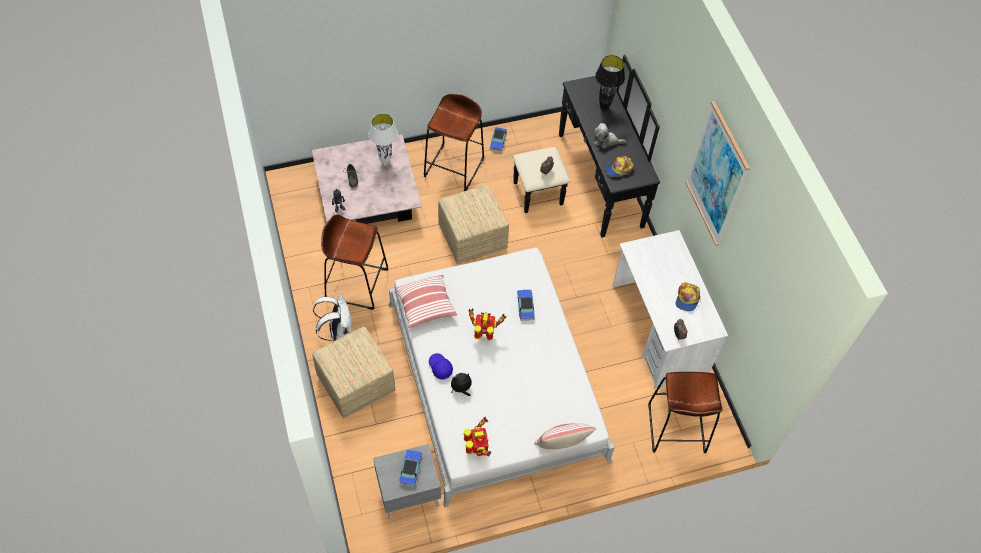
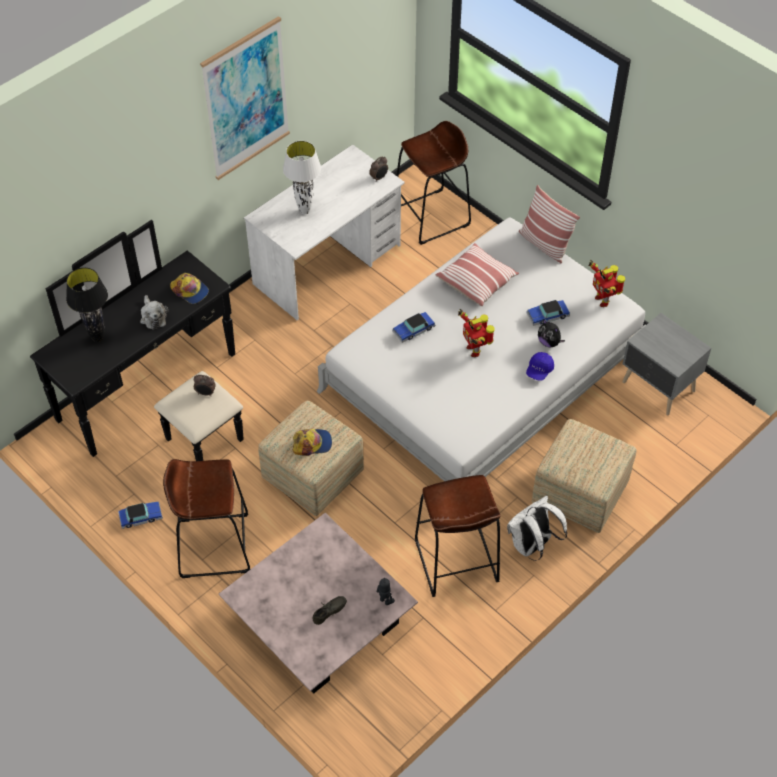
camera: 115 degrees left, 5 degrees down
(385, 162) = (279, 587): white table lamp -> white table lamp (304, 211)
(410, 469) = (664, 342): toy car -> toy car (547, 316)
(426, 306) = (475, 417): pillow -> pillow (477, 281)
(477, 449) = (603, 300): toy robot -> toy robot turned 75 degrees counterclockwise
(687, 298) = (330, 184): cap -> cap (312, 443)

